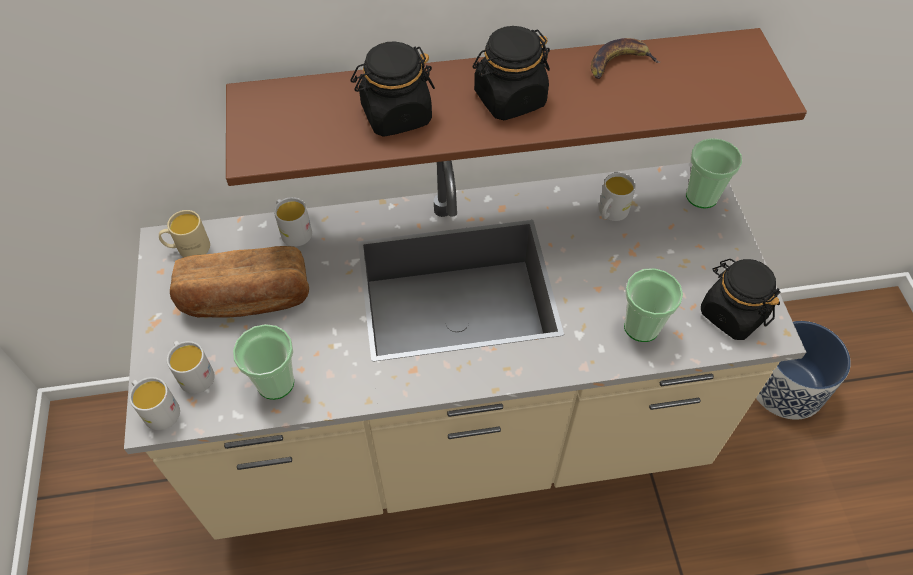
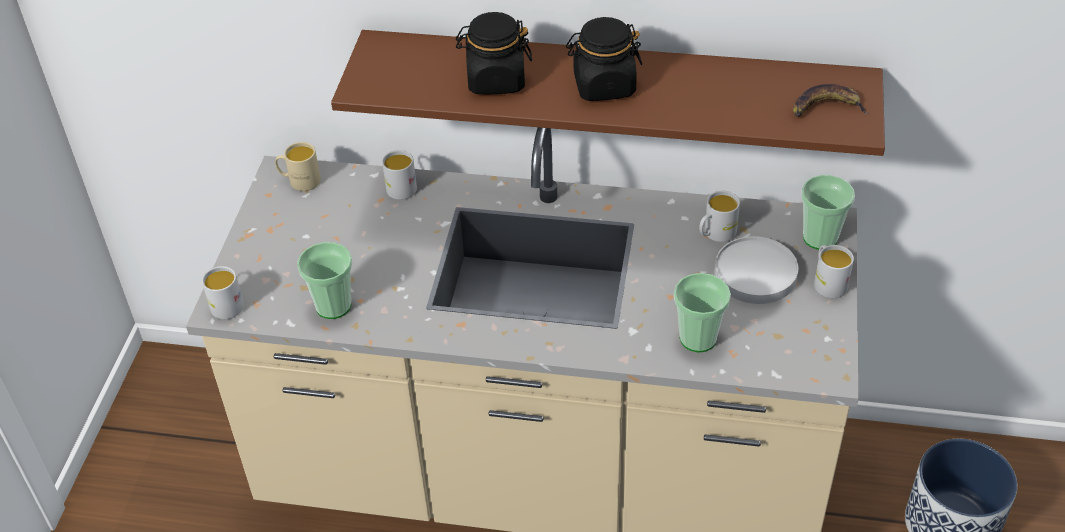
camera: 20 degrees right, 10 degrees down
(194, 373) = (266, 282): white mug -> white mug (827, 282)
(246, 299) = (334, 233): bread -> none
(619, 64) = (722, 75): banana -> banana (825, 107)
(662, 245) = (755, 273): none -> white plate
(732, 314) = (797, 348): black jar -> none

